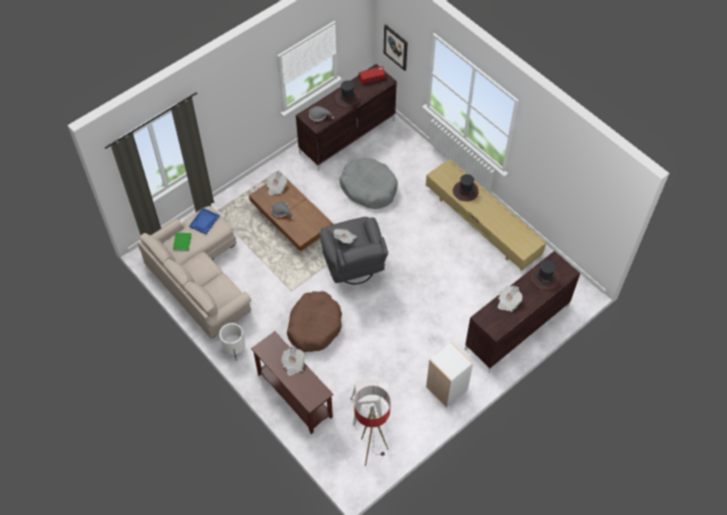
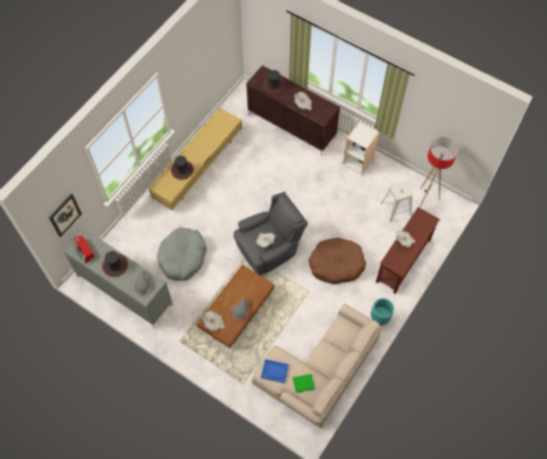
camera: 105 degrees left, 5 degrees up
(234, 349) = (379, 319): white planter -> turquoise planter
(347, 136) = (124, 290): brown dresser -> grey dresser

